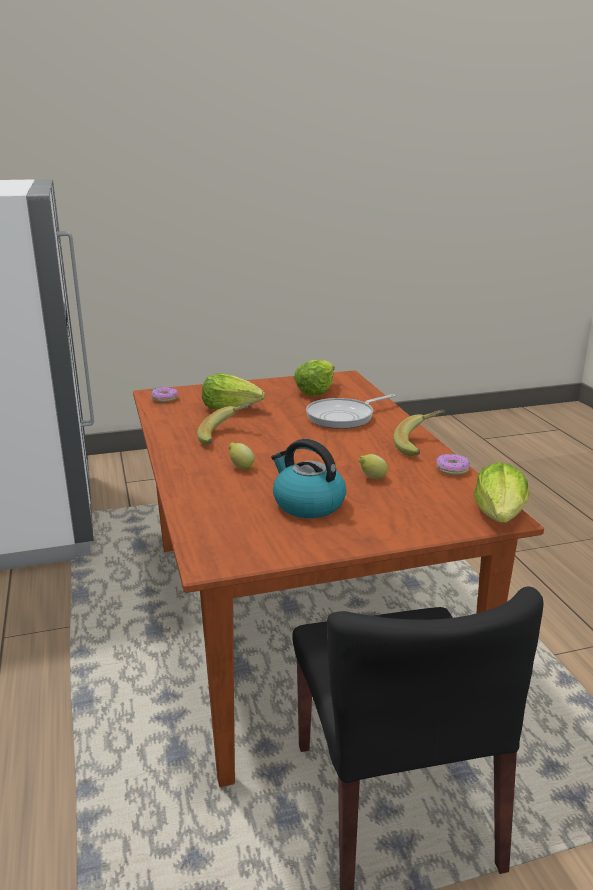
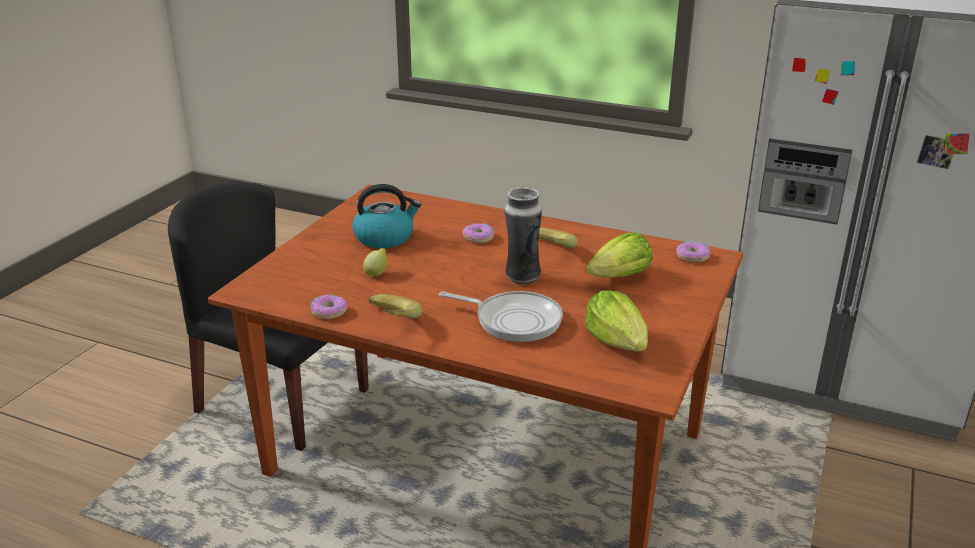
camera: 130 degrees right, 5 degrees up
(241, 467) = (478, 237): lemon -> donut
(284, 431) = (522, 278): none -> vase
(344, 417) = (513, 320): frying pan -> frying pan turned 105 degrees clockwise
(500, 516) = (246, 289): lettuce -> none

